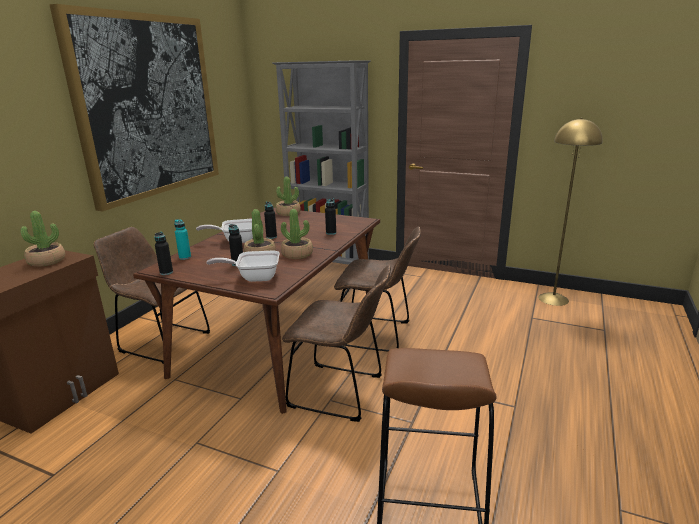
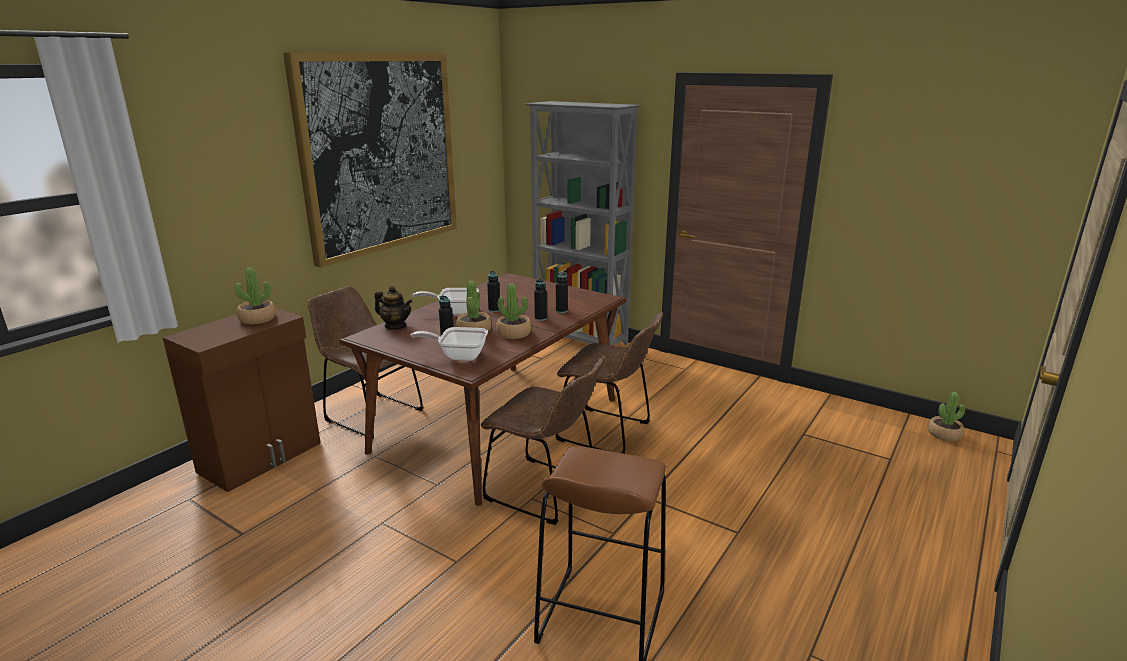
camera: 10 degrees right, 0 degrees up
(166, 272) = (372, 341): black bottle -> black bottle (540, 318)
(185, 257) = (395, 326): turquoise bottle -> teapot
(288, 213) = (524, 282): potted plant -> potted plant (944, 434)
(553, 299) = (841, 414): yellow floor lamp -> none

